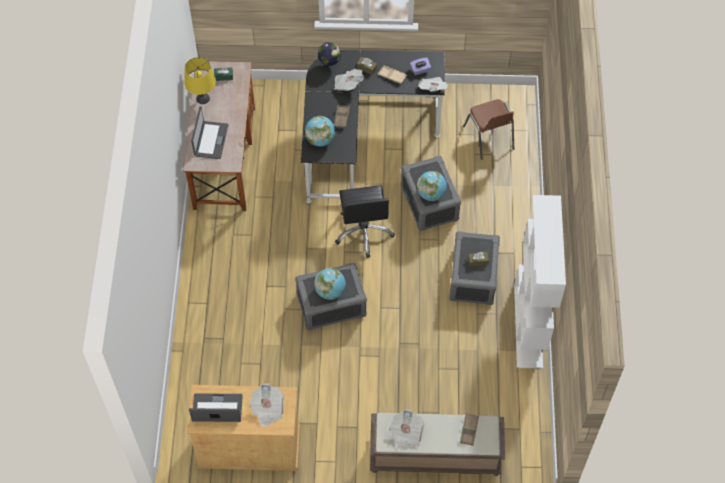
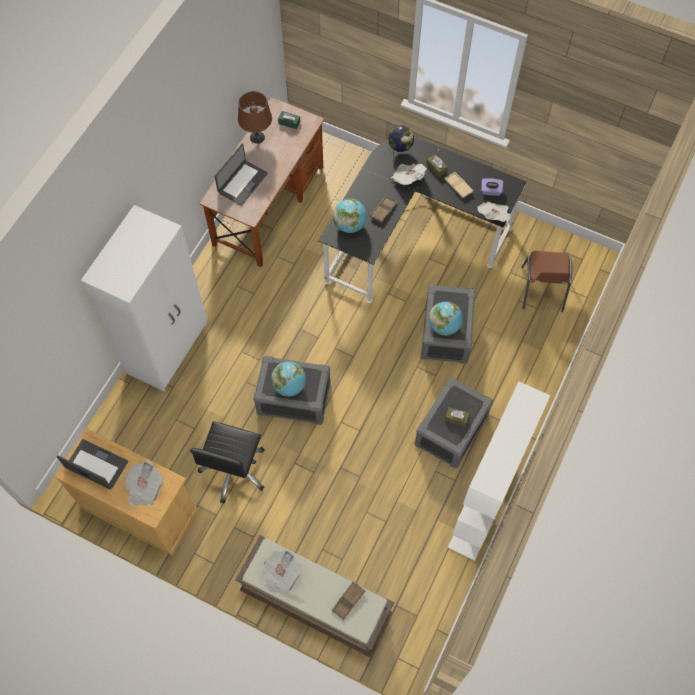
camera: 25 degrees right, 5 degrees up
(201, 308) = (168, 348): none -> white wardrobe
(203, 99) = (257, 137): yellow table lamp -> brown table lamp
(364, 232) = (364, 336): black office chair -> black office chair (234, 470)

